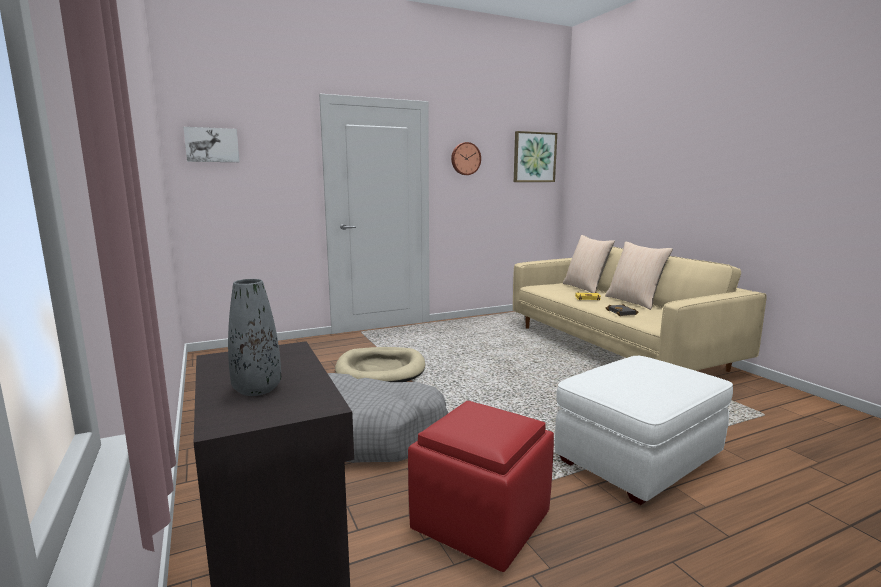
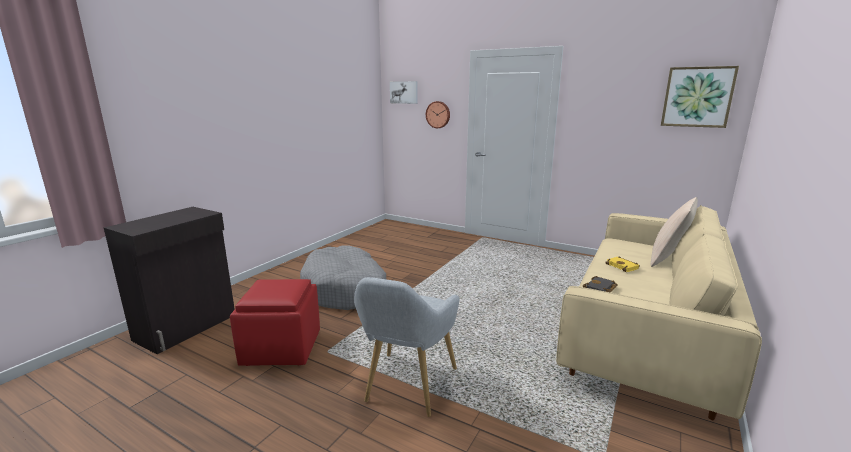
camera: 55 degrees right, 5 degrees up
(257, 389) = (153, 221): grey vase -> none
(381, 370) = (431, 263): beige dog bed -> none
(465, 158) = (599, 99): wall clock -> wall clock (438, 114)
(634, 301) = (666, 288): beige pillow -> none
(637, 459) = (406, 388): white ottoman -> grey armchair

